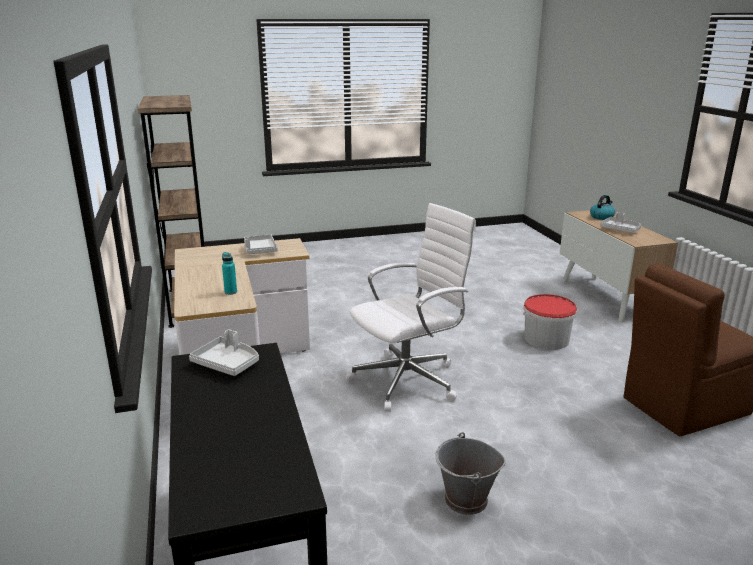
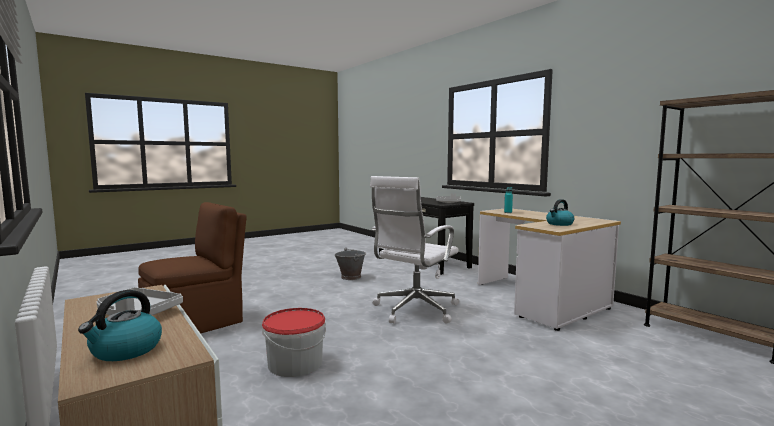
camera: 160 degrees right, 15 degrees down
(260, 250) = (559, 224): grey tray -> kettle

